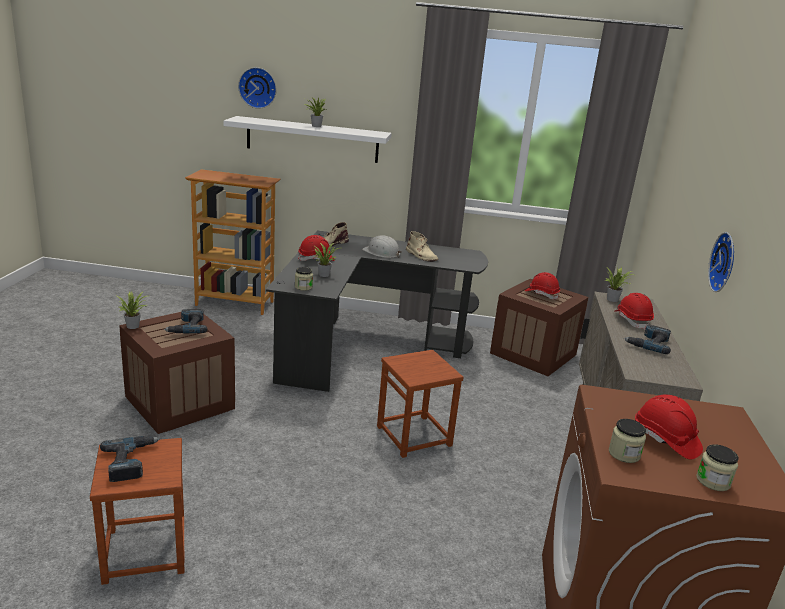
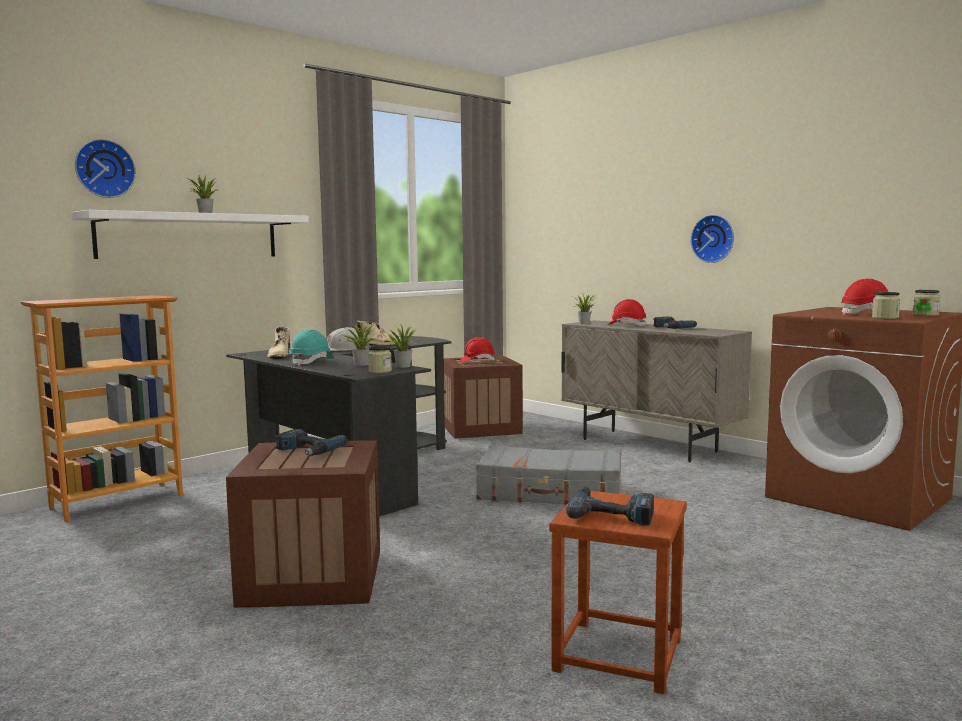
camera: 50 degrees left, 15 degrees down
(134, 326) = (248, 470): potted plant -> potted plant (403, 366)
(316, 259) = (312, 362): red hard hat -> turquoise hard hat
(414, 436) = (550, 493): brown stool -> grey suitcase

